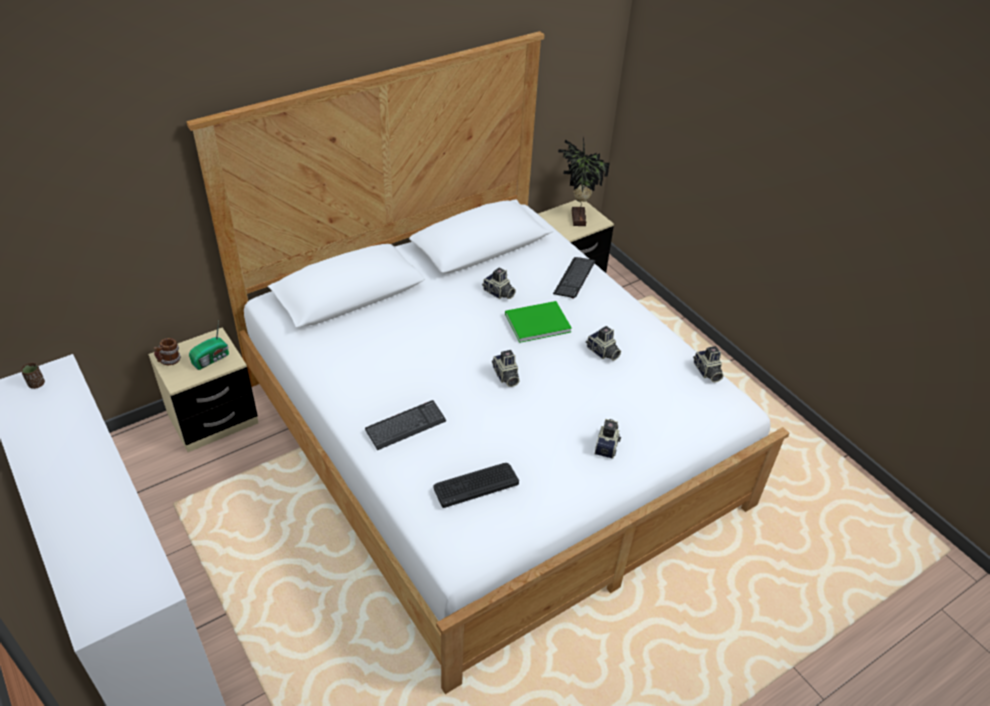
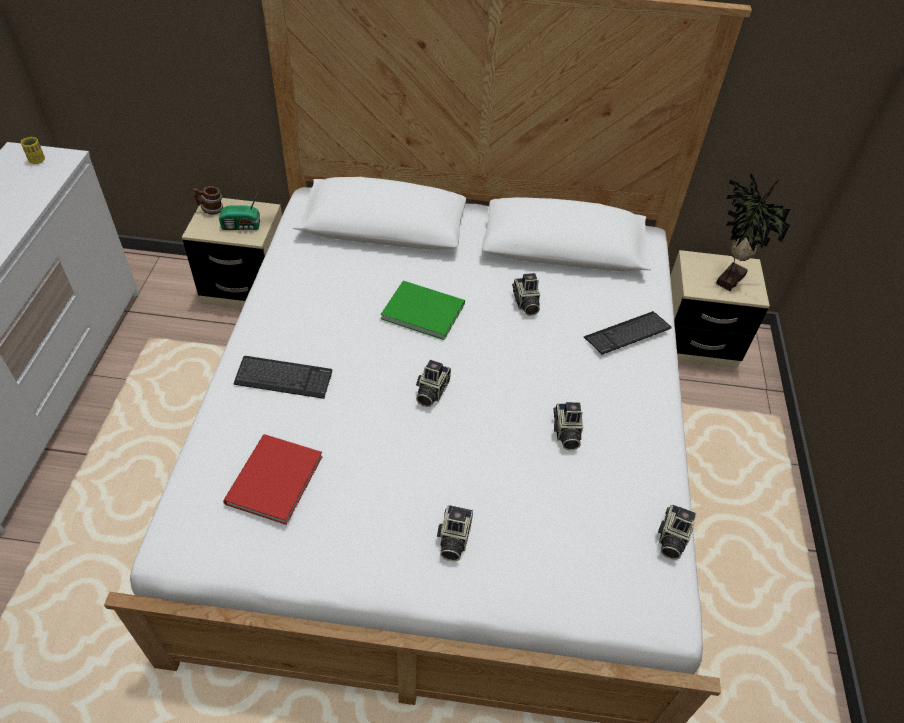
camera: 40 degrees right, 5 degrees up
(36, 384) = (37, 160): brown cup -> yellow cup
(475, 484) = (271, 481): keyboard -> red book
(535, 322) = (528, 355): green book -> green book (422, 309)
(607, 445) = (453, 539): camera -> camera turned 135 degrees clockwise

